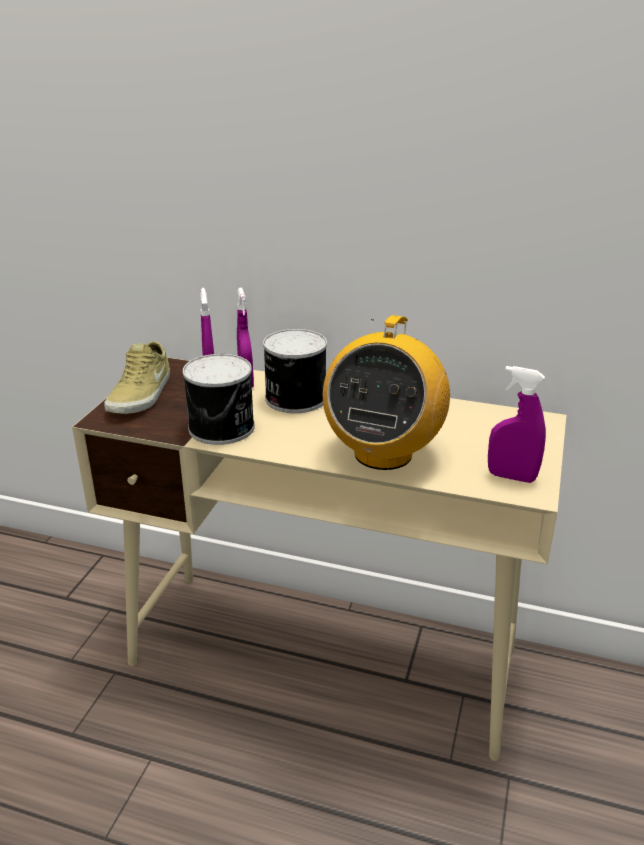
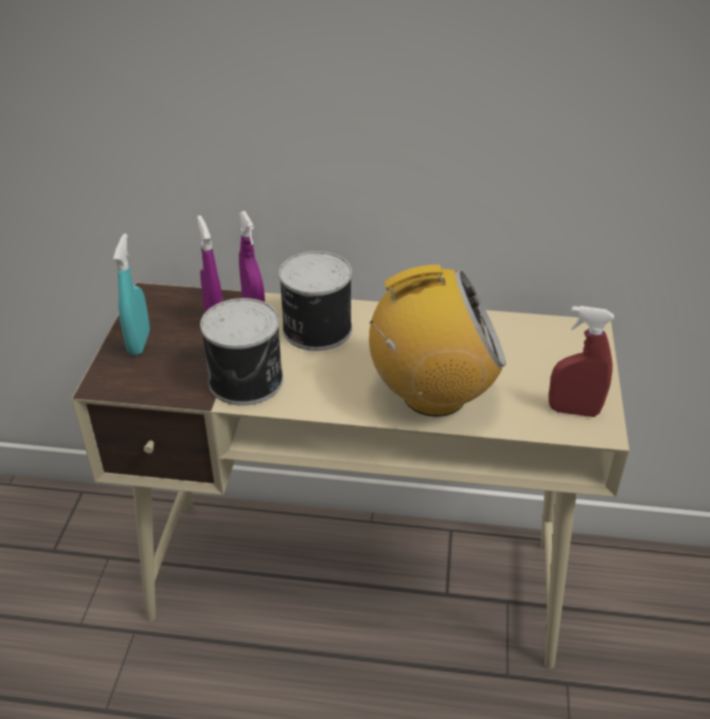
camera: 10 degrees left, 10 degrees up
(142, 395) = (139, 343): beige shoe -> turquoise spray bottle
(383, 453) = (433, 395): radio -> radio turned 105 degrees counterclockwise
(511, 477) = (573, 411): purple spray bottle -> red spray bottle

